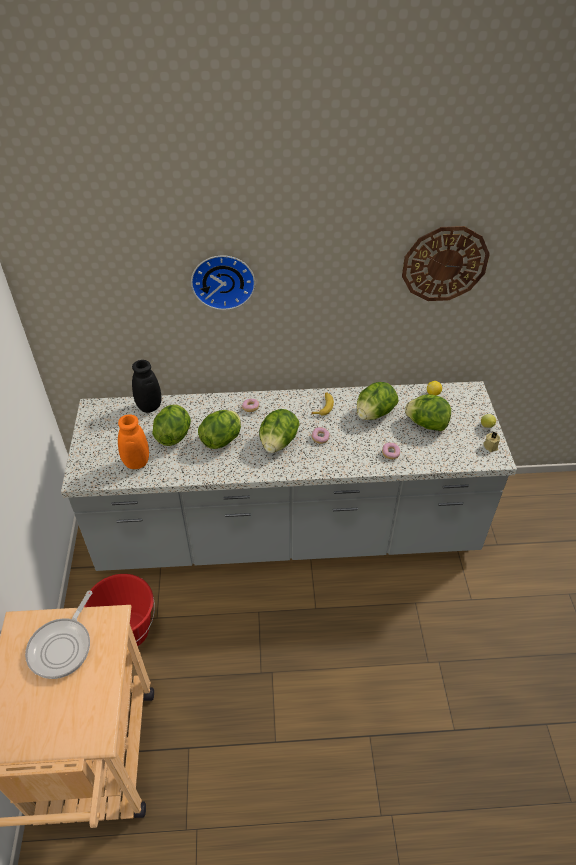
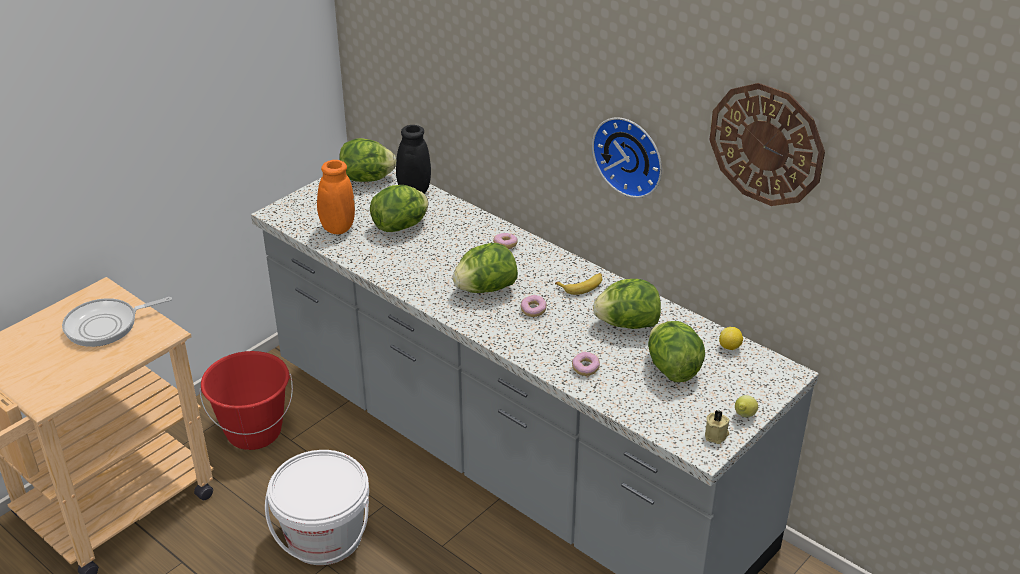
camera: 45 degrees right, 10 degrees down
(222, 439) = (437, 255): lettuce -> lettuce (367, 179)
(223, 280) = (515, 59): wall clock -> wall clock (630, 155)
(251, 658) = (324, 537): none -> white bucket

